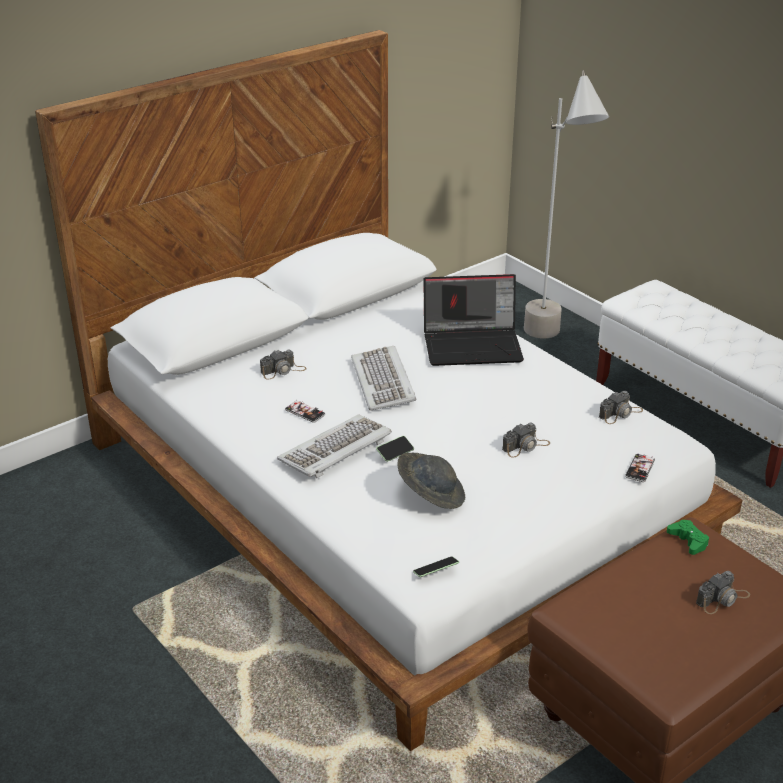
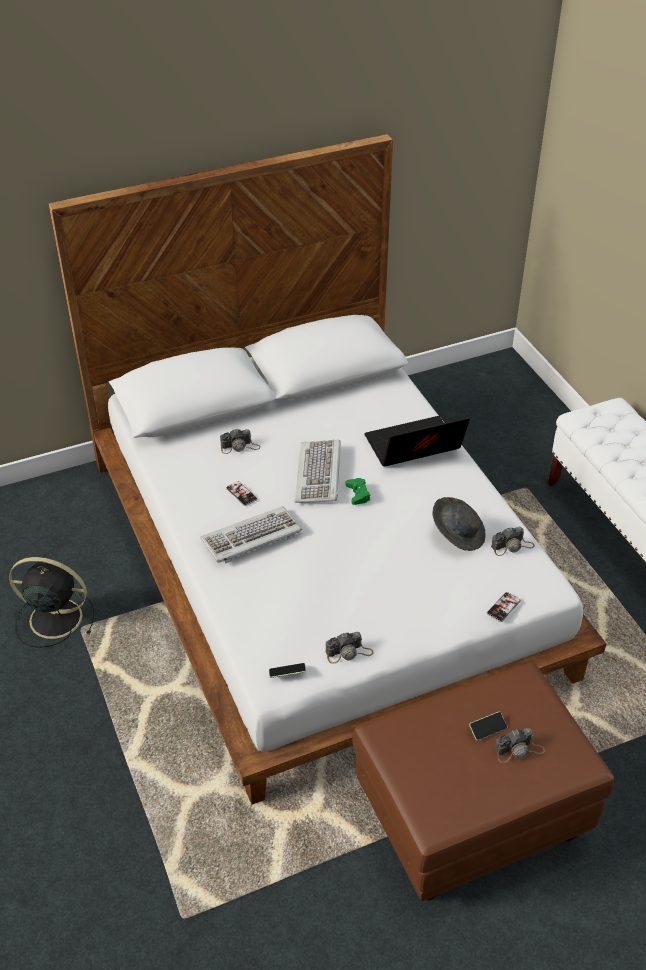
camera: 15 degrees right, 10 degrees up
(94, 604) = (53, 618): none -> black fan
(395, 453) = (299, 551): phone -> phone (487, 729)
(430, 494) = (312, 598): grey hat -> grey hat (457, 533)
(473, 345) = (413, 448): laptop -> laptop turned 150 degrees clockwise
(526, 446) = (414, 564): camera -> camera (349, 652)
(552, 344) = (525, 432): grey floor lamp -> none
(688, 541) = (516, 687): green game controller -> green game controller (358, 494)

